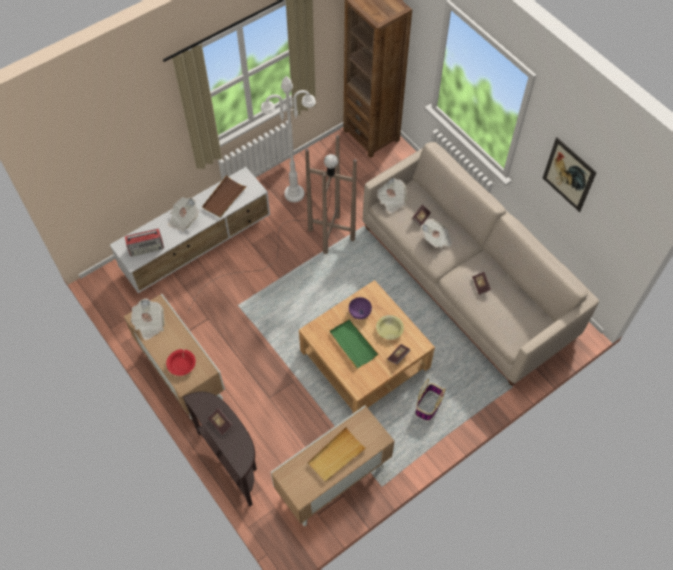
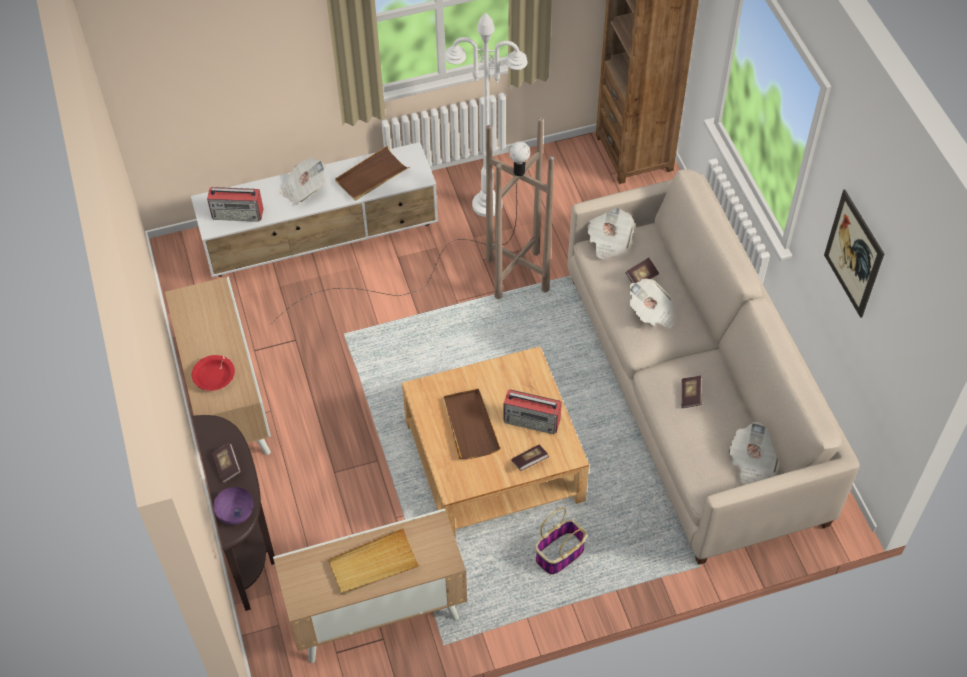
camera: 20 degrees right, 5 degrees down
(149, 324) = (194, 311): newspaper -> newspaper (752, 462)
(352, 344) = (470, 425): green tray -> brown tray
(359, 312) = (499, 384): purple bowl -> purple bowl (235, 512)
(389, 329) = (532, 420): yellow bowl -> radio

